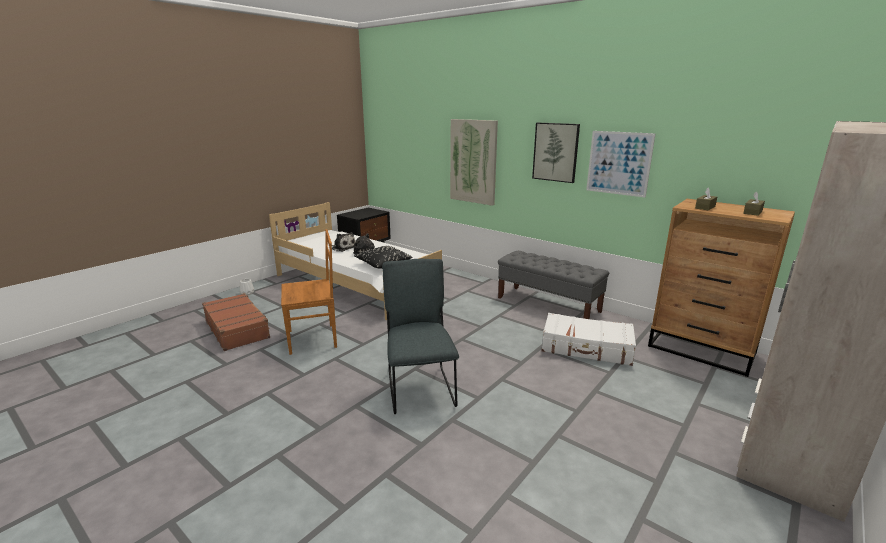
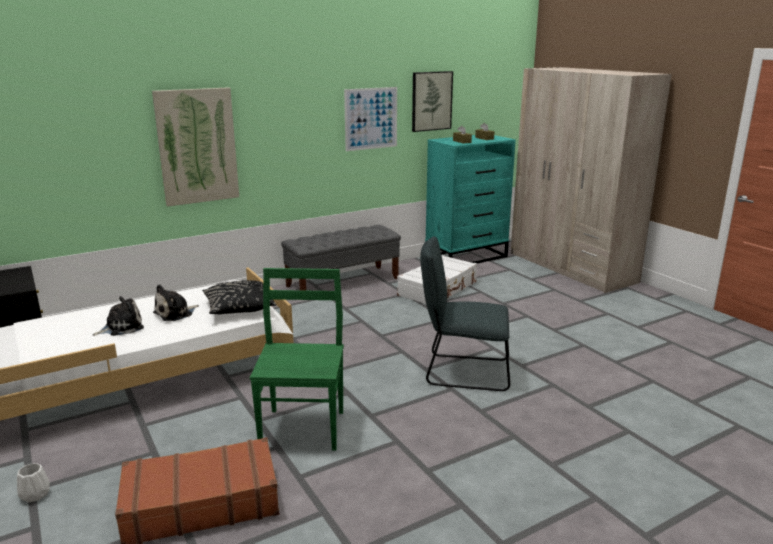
camera: 70 degrees left, 0 degrees up
(314, 338) = (303, 427): brown chair -> green chair
(555, 152) = (308, 117): picture -> picture (431, 101)
(702, 350) = (467, 257): brown dresser -> turquoise dresser

